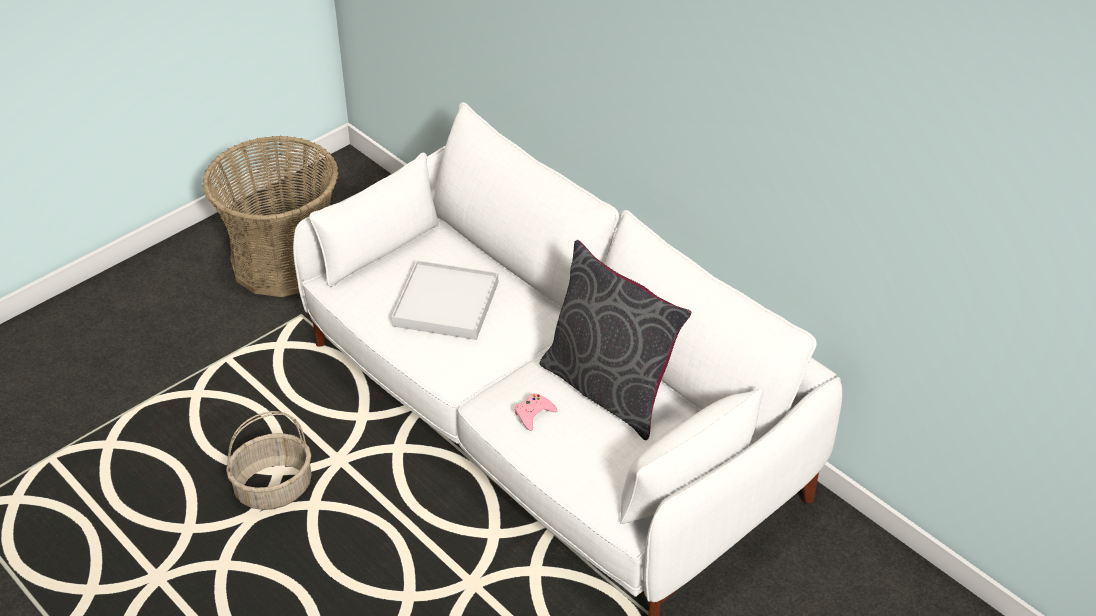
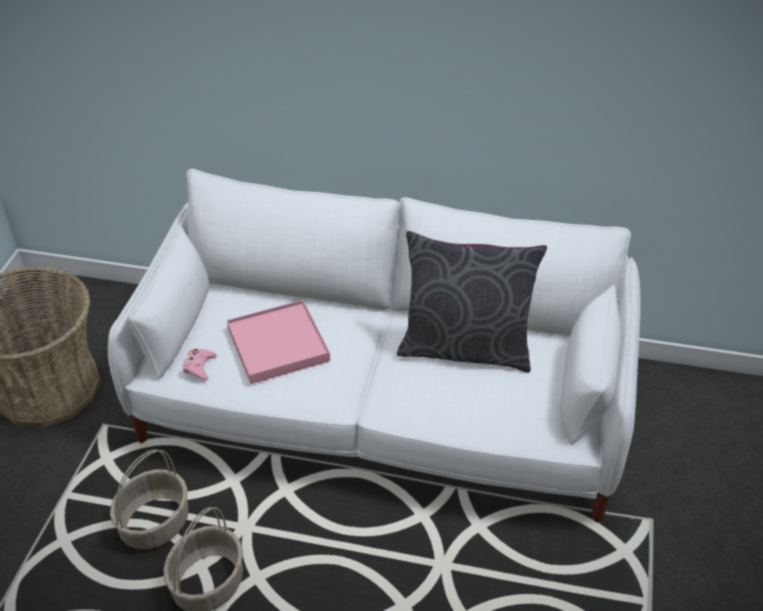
camera: 35 degrees left, 0 degrees up
(274, 417) = (155, 523): none -> basket
(446, 304) = (278, 345): white tray -> pink tray
(533, 414) = (430, 396): pink game controller -> pink game controller (199, 366)

